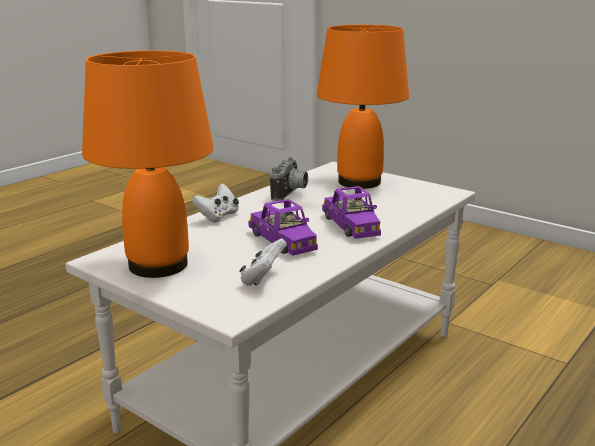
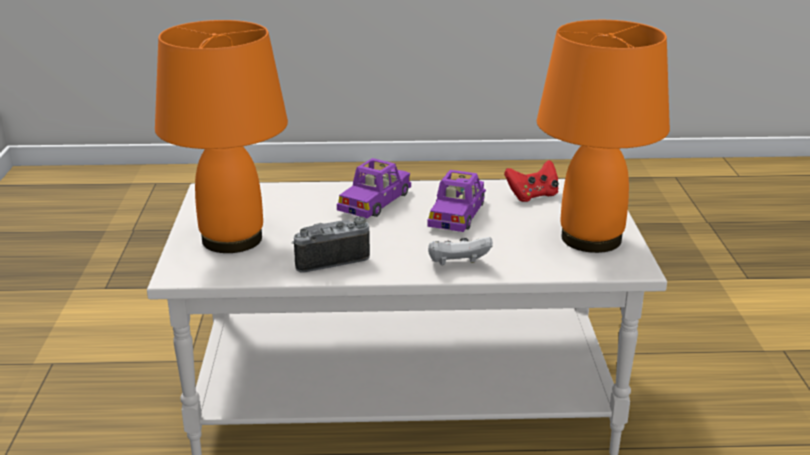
camera: 130 degrees left, 5 degrees up
(263, 278) = (532, 196): white game controller -> red game controller

